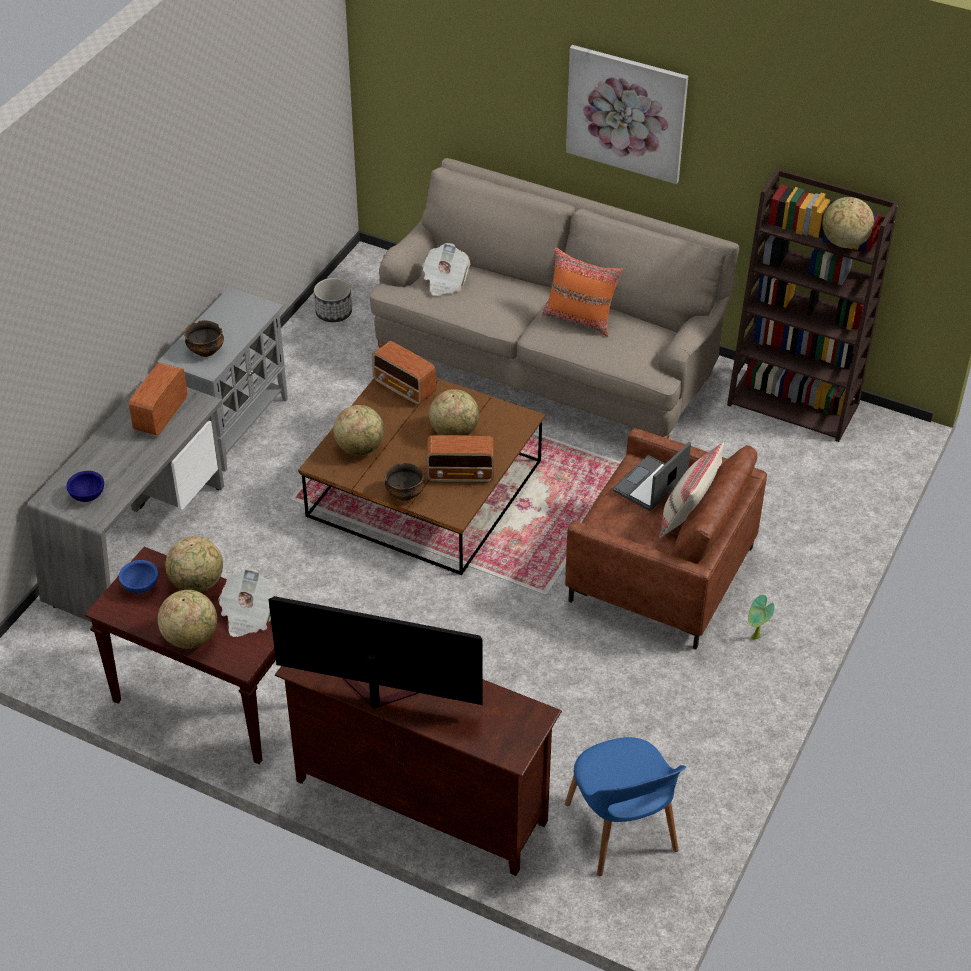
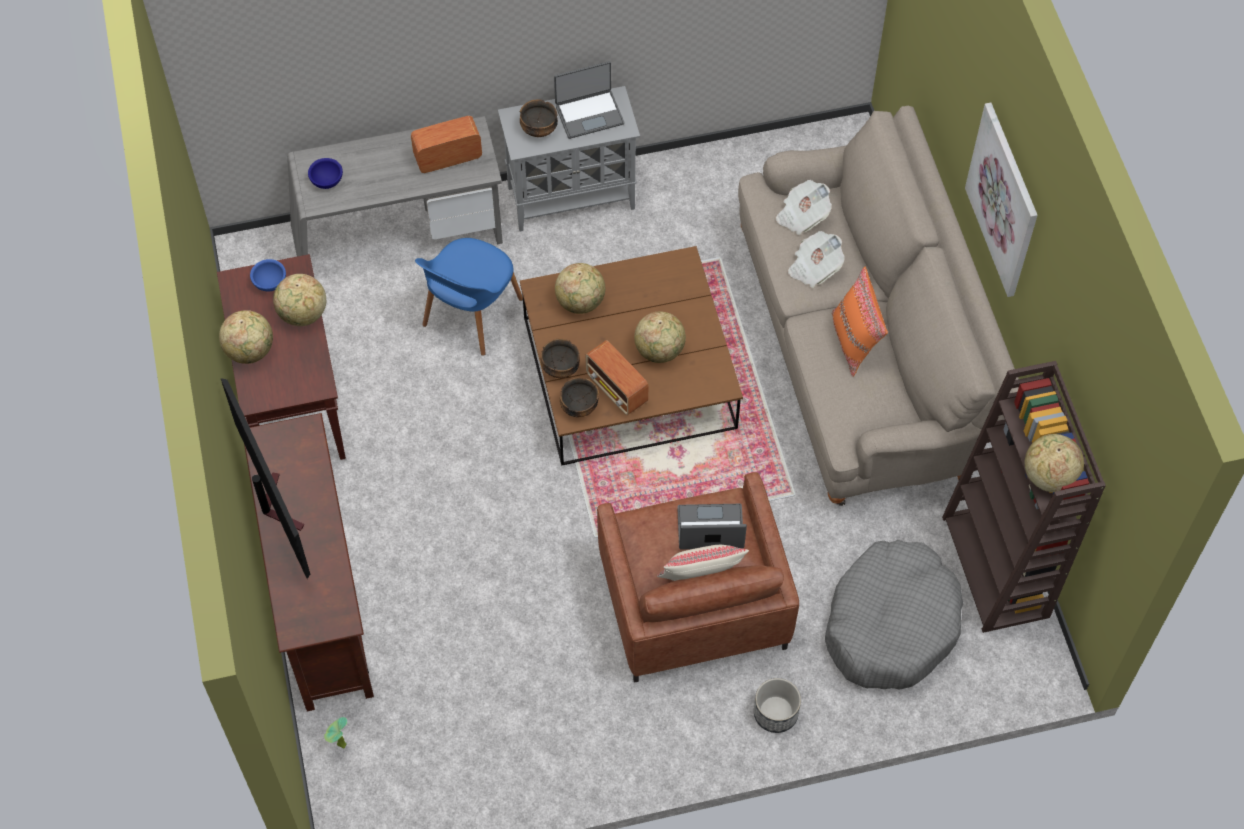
camera: 50 degrees right, 15 degrees up
(228, 318) = (589, 114): none -> laptop
(248, 615) = (301, 367): newspaper -> newspaper (814, 267)
(334, 313) = (763, 162): planter -> planter (775, 713)
(405, 388) = (675, 281): radio -> none
(451, 504) = (579, 406): none -> bowl
(621, 830) = (406, 753): blue chair -> blue chair (471, 314)
(755, 638) = (685, 718): potted plant -> potted plant (340, 746)
(786, 482) = (891, 624): none -> grey dog bed

